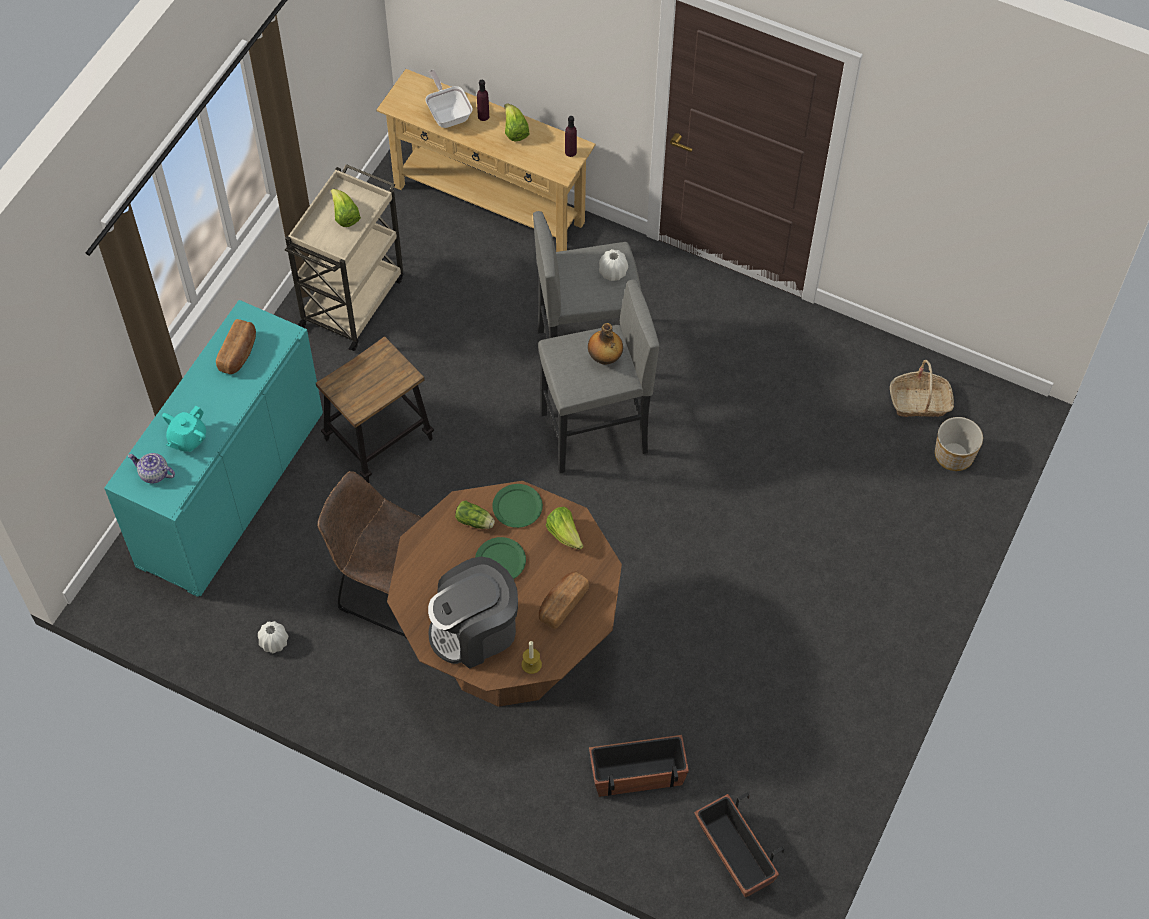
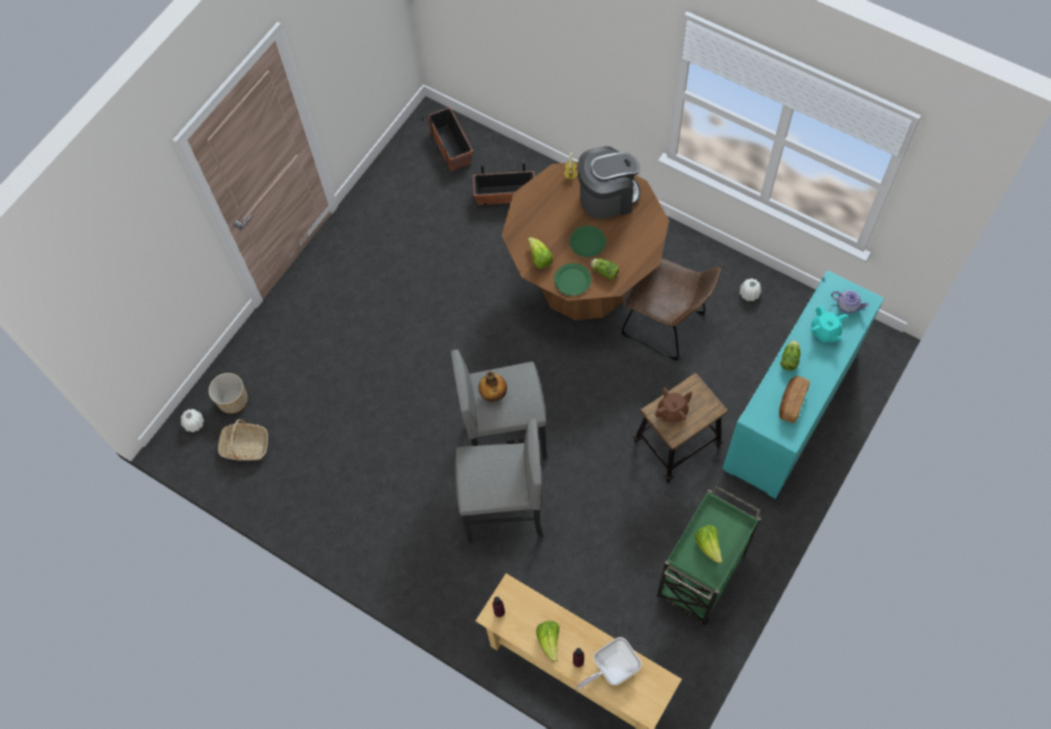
camera: 170 degrees left, 5 degrees up
(187, 439) = (825, 332): turquoise teapot -> turquoise teapot turned 120 degrees clockwise
(235, 404) = (790, 358): none -> lettuce
(353, 301) = (700, 577): beige cart -> green cart
(383, 377) = (672, 411): none -> brown teapot
(448, 113) = (612, 667): frying pan -> frying pan turned 75 degrees clockwise
(562, 604) = (546, 211): bread -> none
(613, 272) = (476, 473): white vase -> white vase (194, 424)

